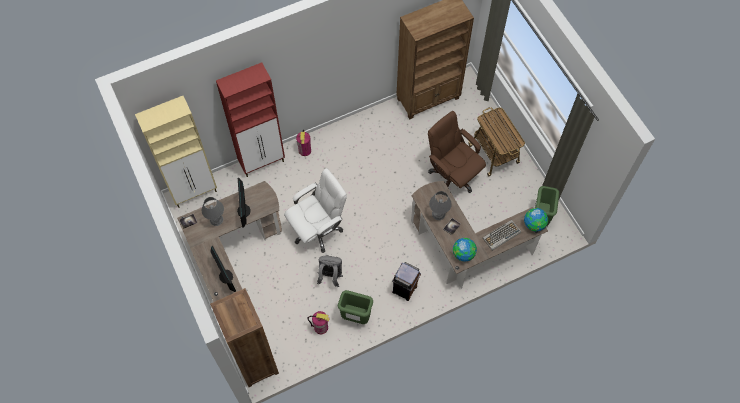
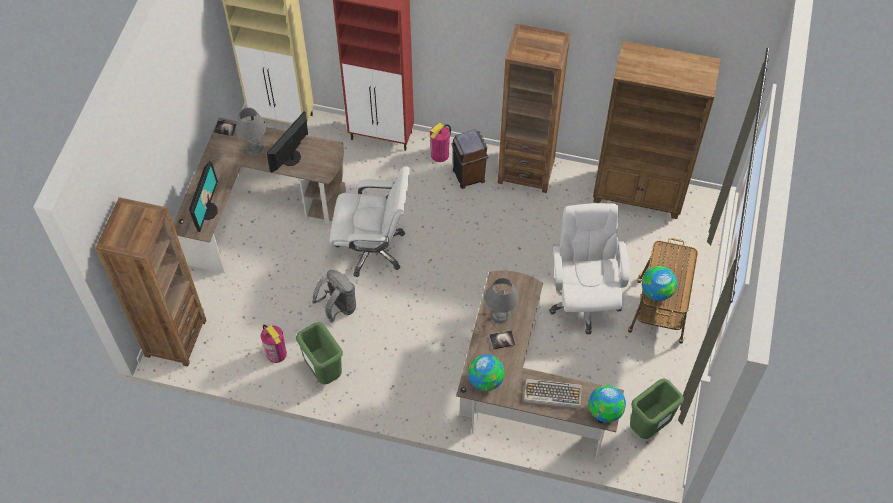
camera: 40 degrees right, 5 degrees down
(359, 127) = (526, 171): none -> brown bookcase
(405, 289) = (406, 384): brown trash can -> brown trash can (469, 176)
(452, 176) = (583, 300): brown office chair -> white office chair
(502, 144) = (656, 291): none -> globe

